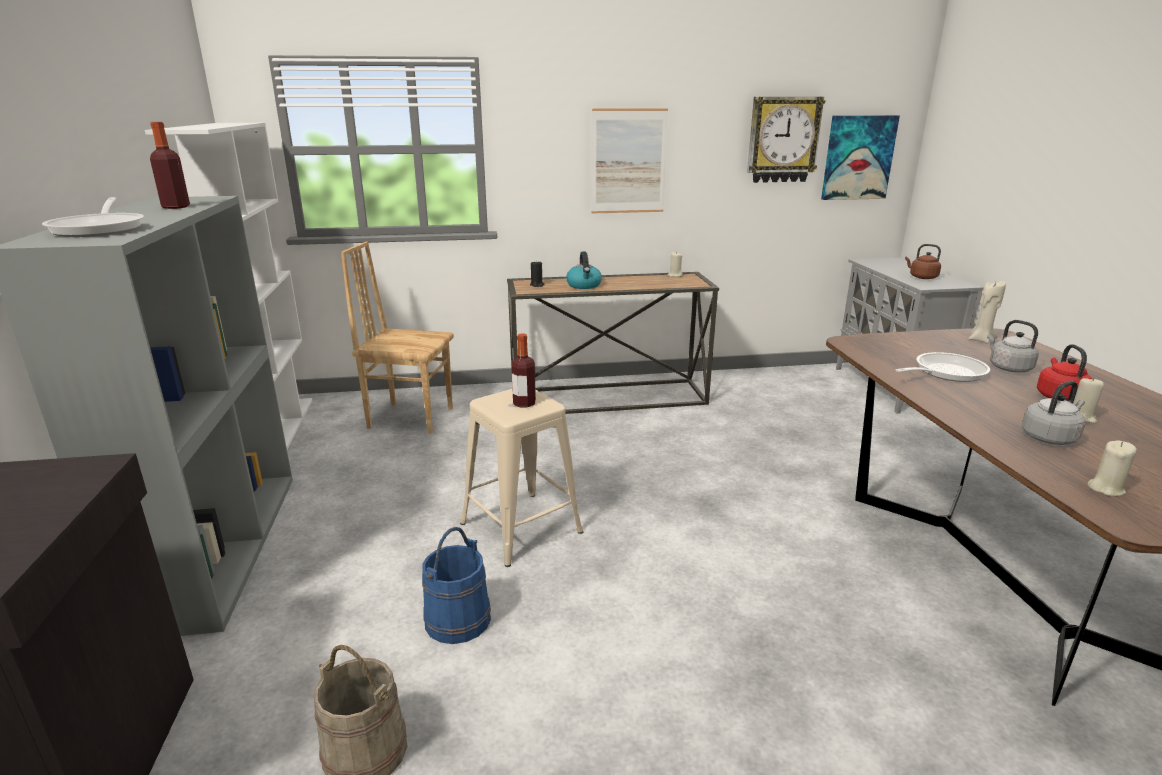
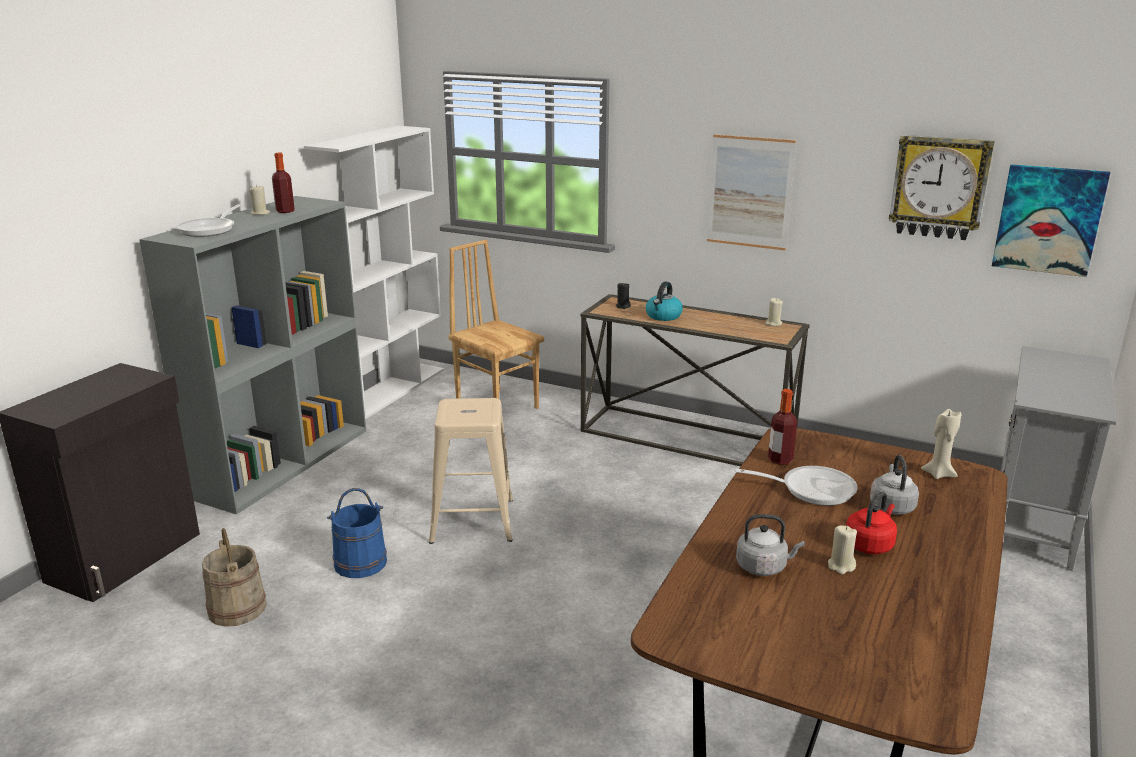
camera: 35 degrees right, 0 degrees up
(524, 403) = (473, 412): bottle -> bottle (780, 460)
(921, 277) = (1059, 389): brown kettle -> none
(1105, 488) = (707, 612): beige candle -> beige candle (260, 213)

